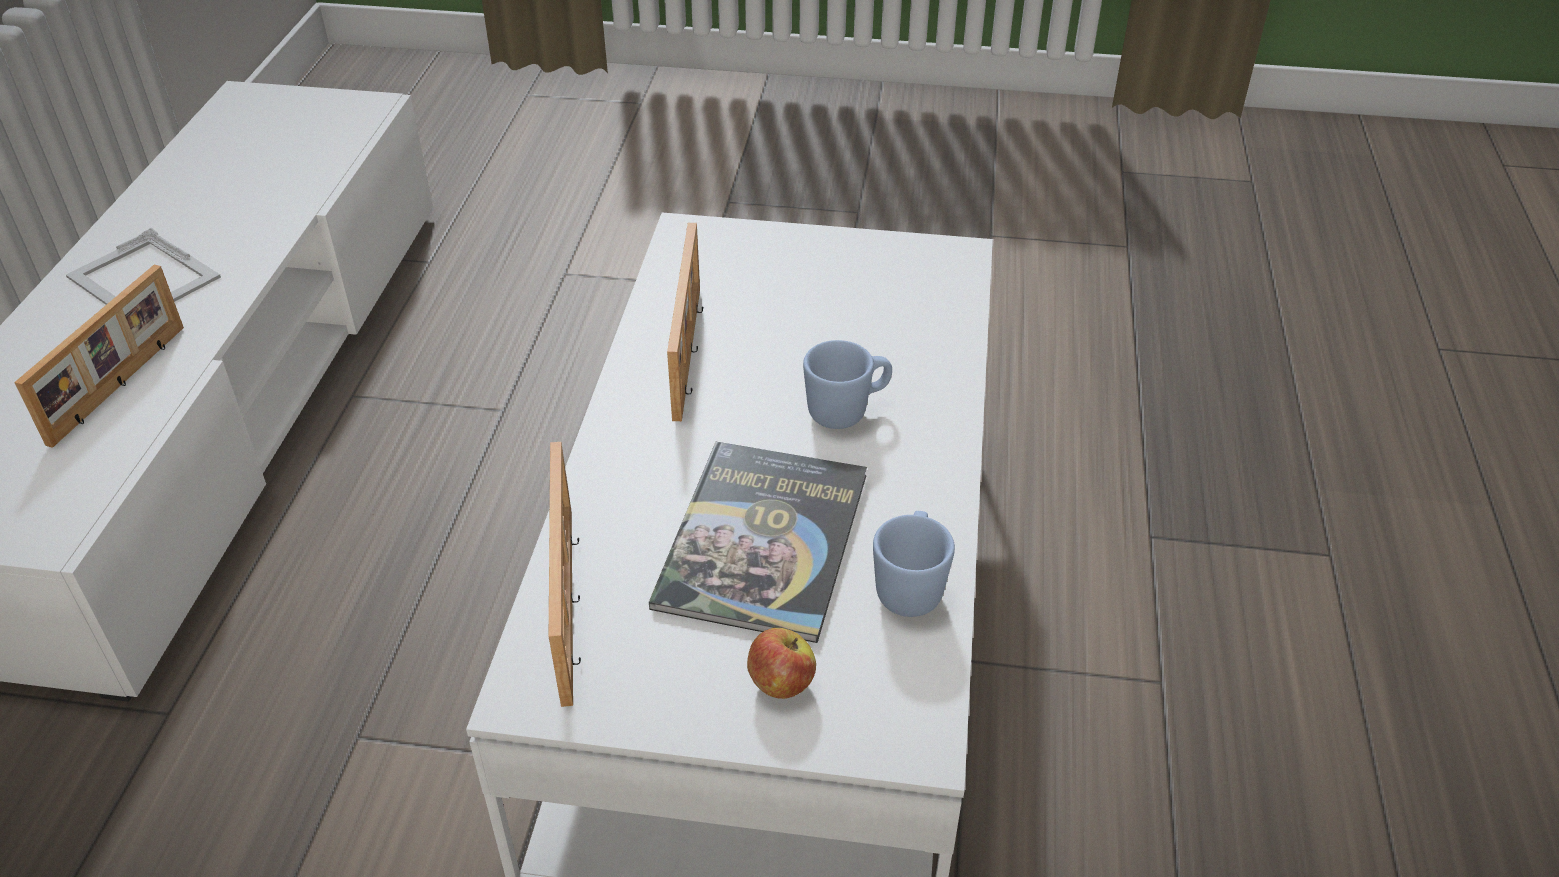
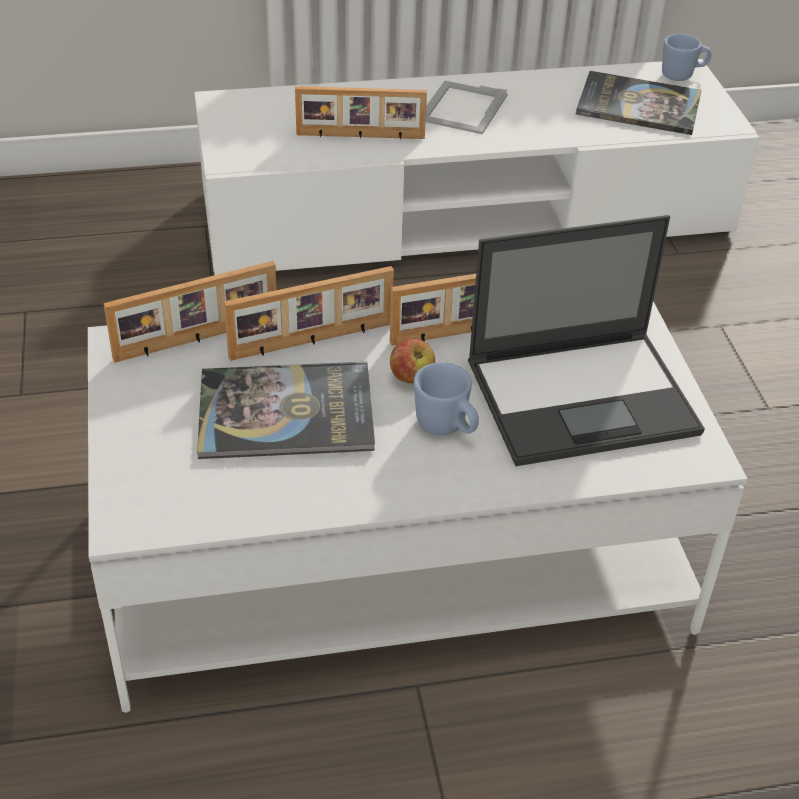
camera: 70 degrees right, 0 degrees up
(276, 148) = (638, 105): none -> book
(636, 488) = (312, 341): none -> picture frame
(781, 683) = (157, 448): apple -> apple (411, 377)
(838, 301) = (584, 396): none -> laptop
(910, 586) = (268, 497): blue mug -> blue mug (682, 75)

